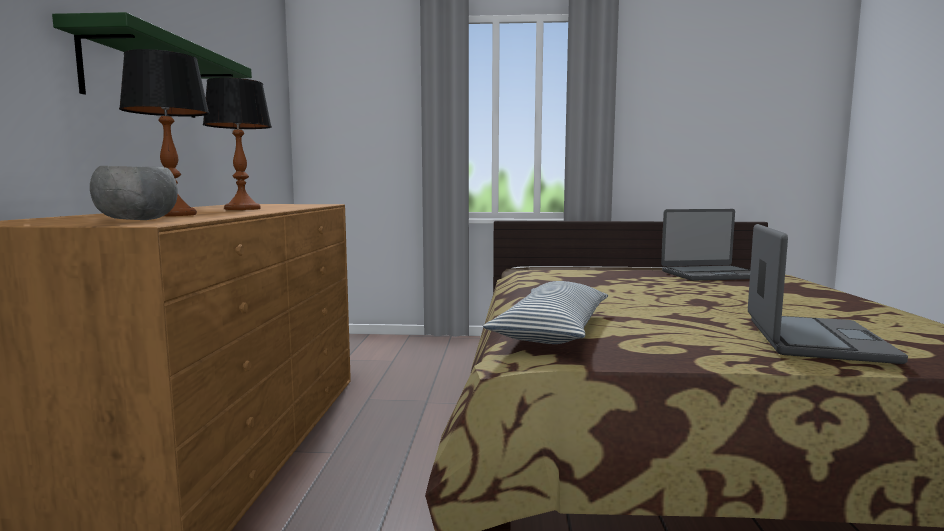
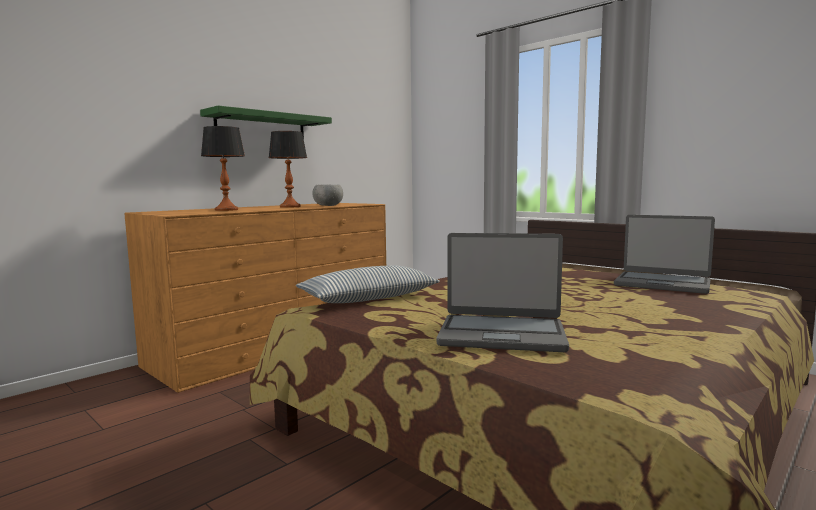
camera: 40 degrees right, 0 degrees up
(136, 220) = (188, 212): grey bowl -> grey bowl (328, 205)
(813, 340) = (501, 334): laptop -> laptop turned 45 degrees clockwise

